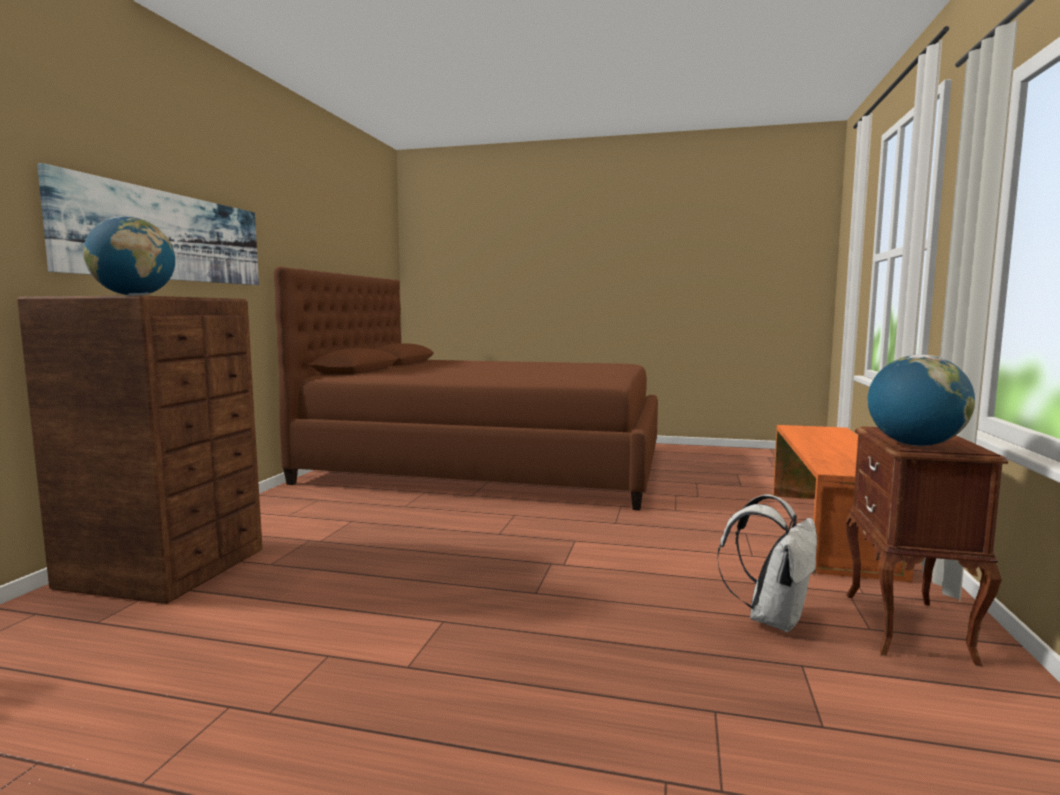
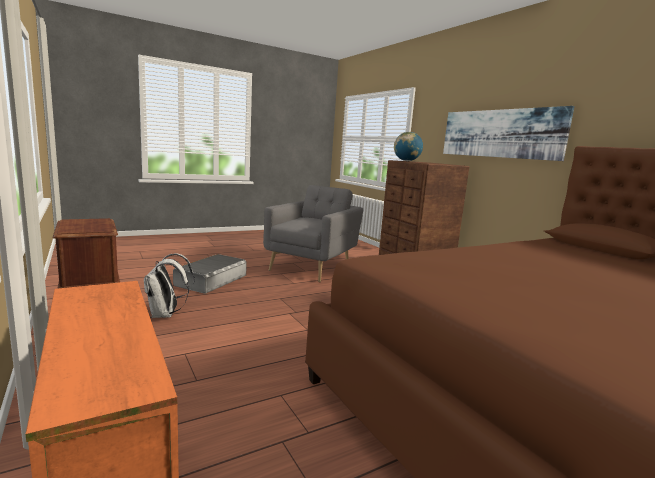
camera: 135 degrees right, 5 degrees up
(268, 667) = (313, 266): none -> grey armchair
(623, 702) = (211, 280): none -> grey storage box
(915, 445) = (97, 220): globe -> none

